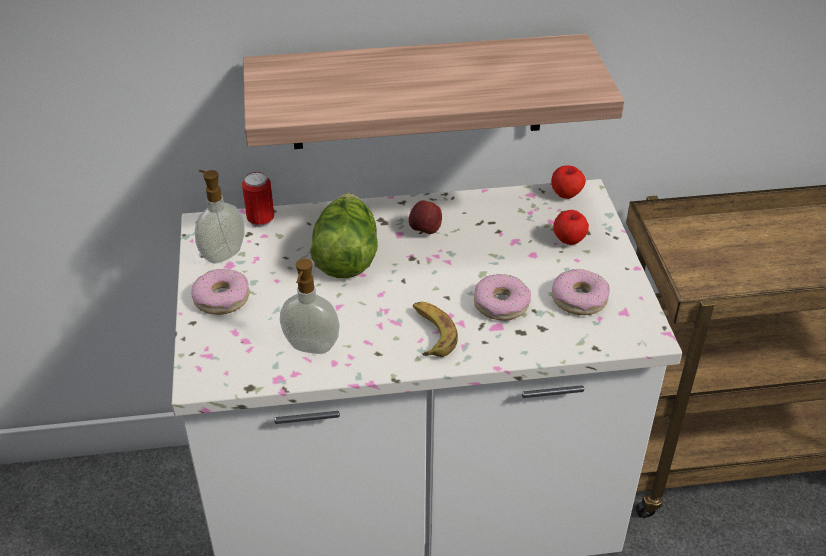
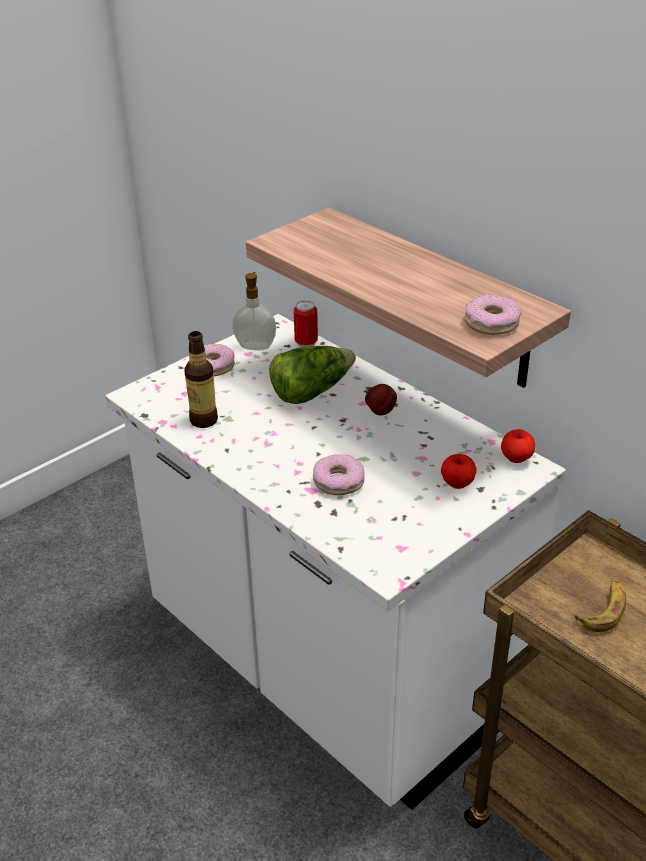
camera: 55 degrees right, 5 degrees down
(311, 347) = (204, 420): soap dispenser -> bottle
(431, 333) = (271, 463): banana -> banana (603, 610)
(579, 299) = (389, 518): donut -> donut (491, 323)

